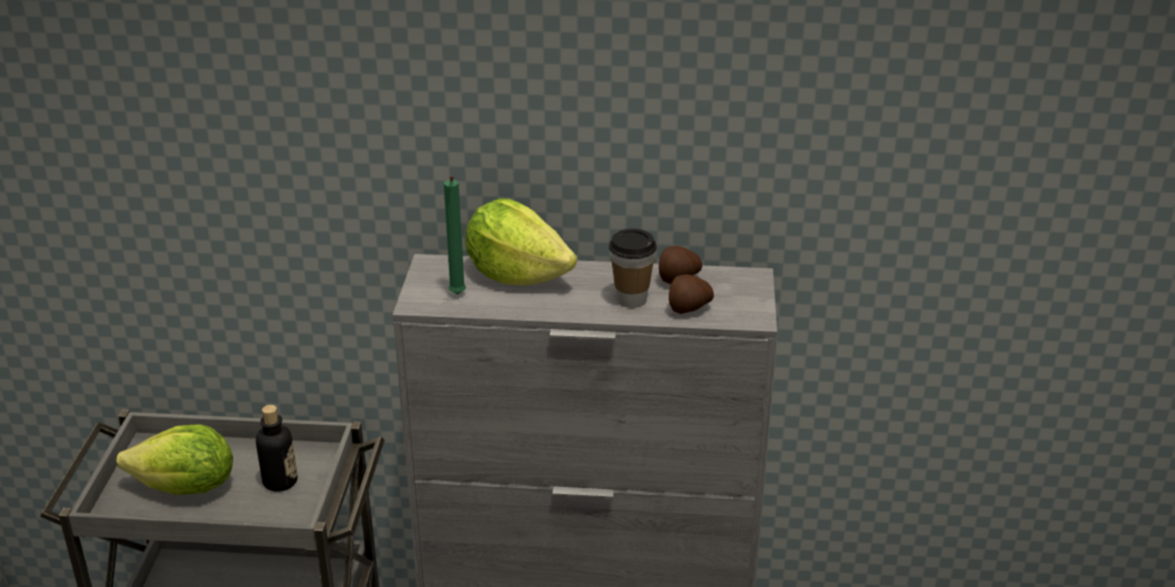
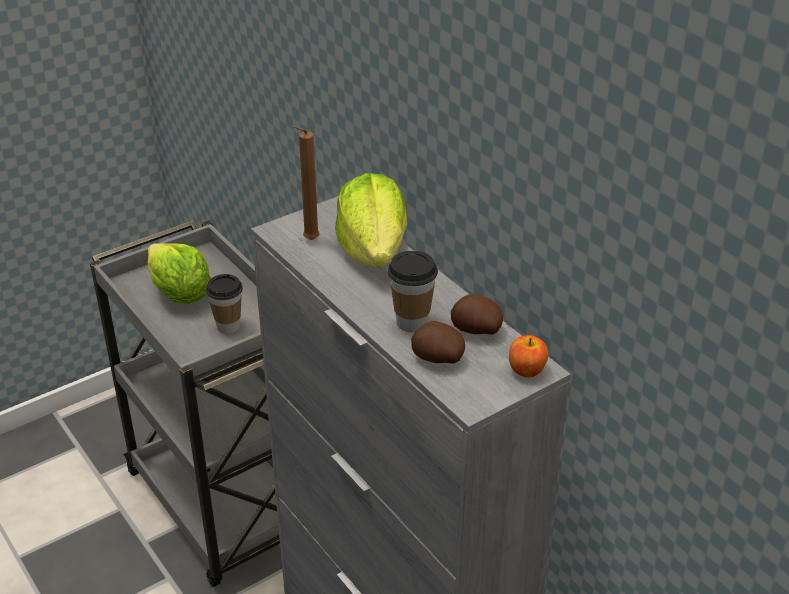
camera: 50 degrees right, 5 degrees up
(280, 481) = (228, 326): bottle -> cup
(457, 296) = (309, 241): green candle -> brown candle
(748, 281) = (527, 370): none -> apple

